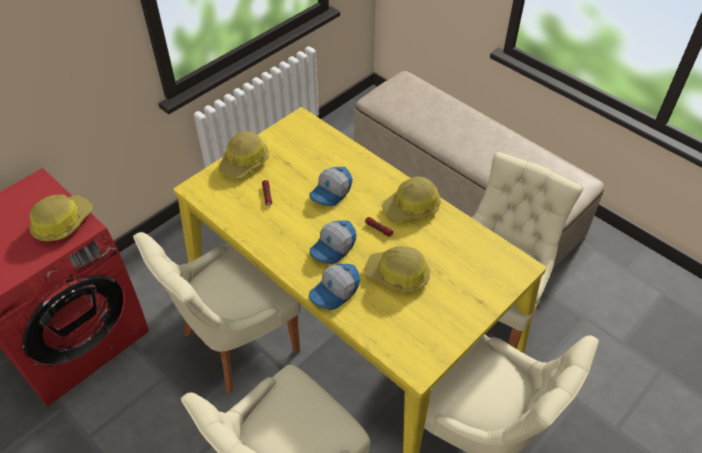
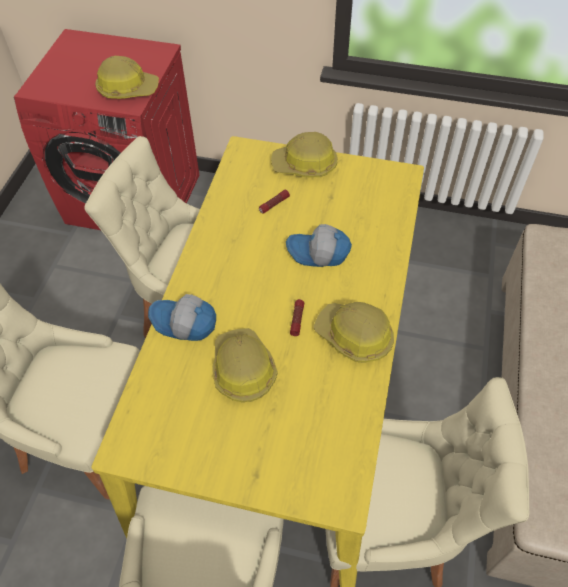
camera: 60 degrees right, 5 degrees up
(334, 248) = (242, 293): cap -> none

